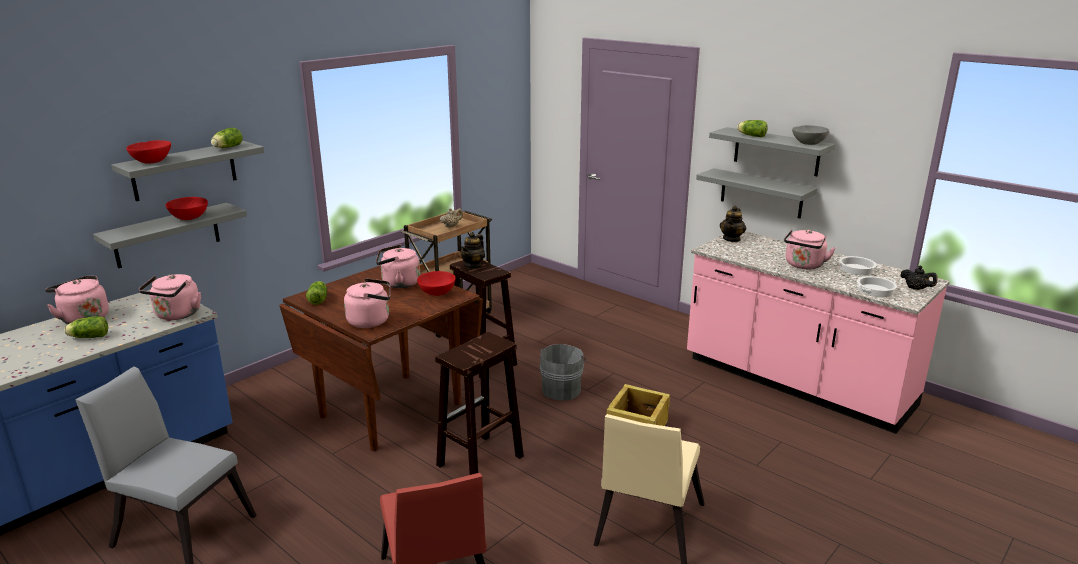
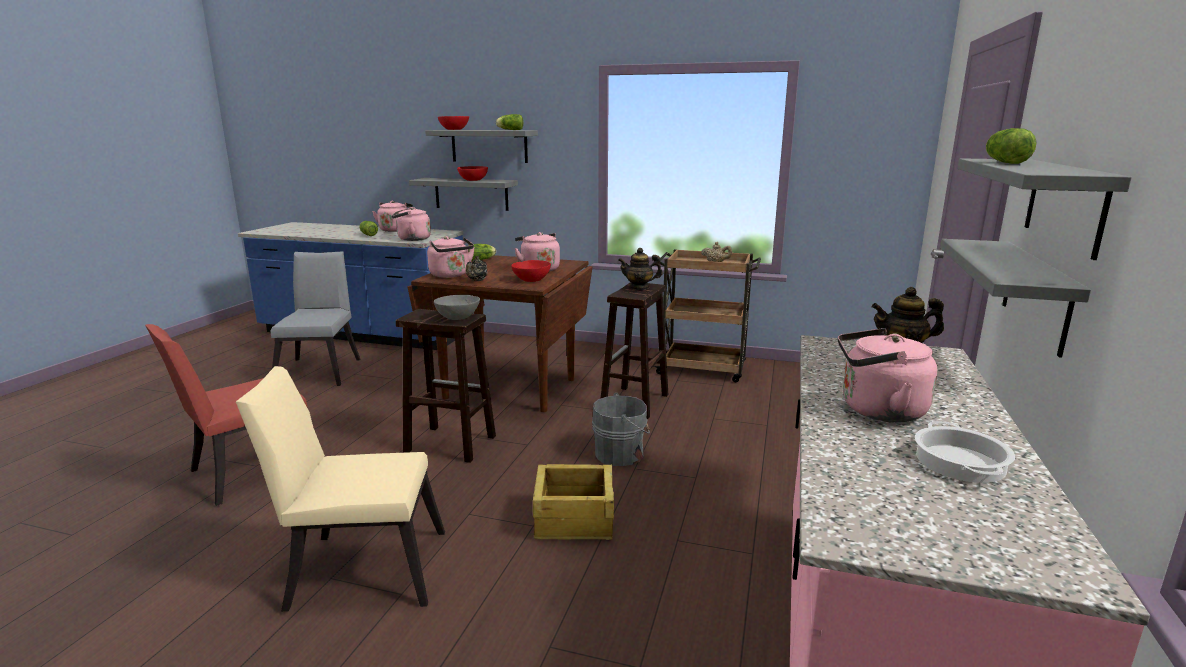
camera: 65 degrees right, 5 degrees down
(808, 143) = (1060, 171): grey bowl -> grey bowl (457, 317)
(875, 290) = (855, 490): cooking pot -> none
(916, 289) = (962, 548): black teapot -> black teapot (477, 280)

